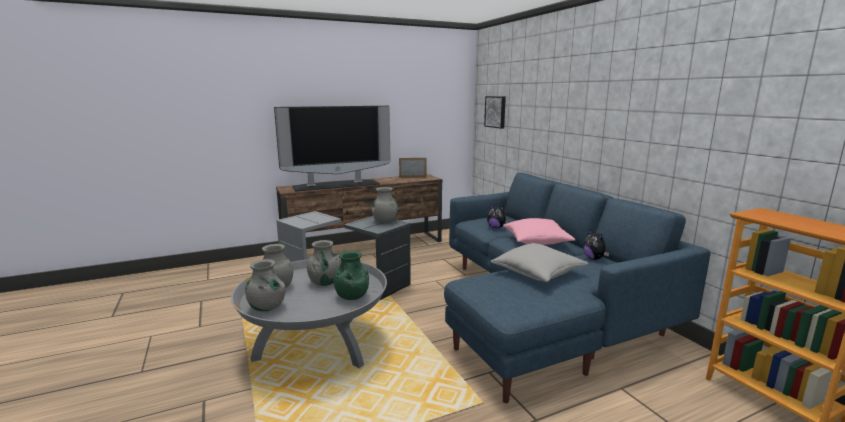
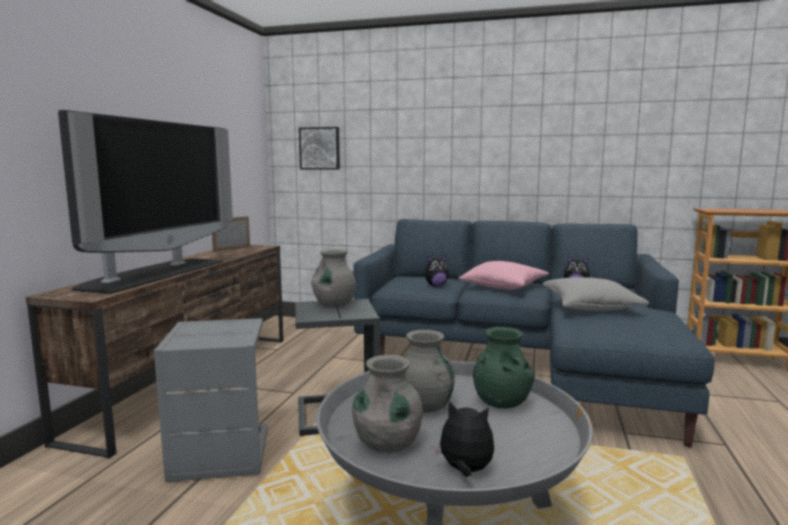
camera: 50 degrees left, 5 degrees down
(267, 307) = (465, 471): grey vase -> plush toy

